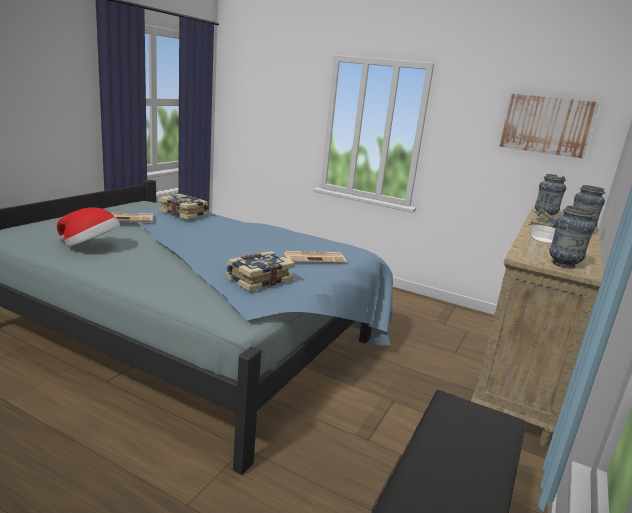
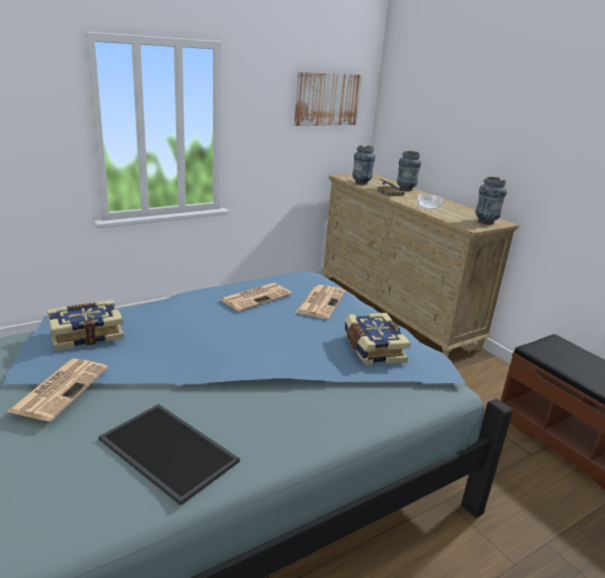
camera: 60 degrees left, 5 degrees up
(91, 247) = (165, 451): hat -> tray
(290, 240) = (256, 297): none -> newspaper

